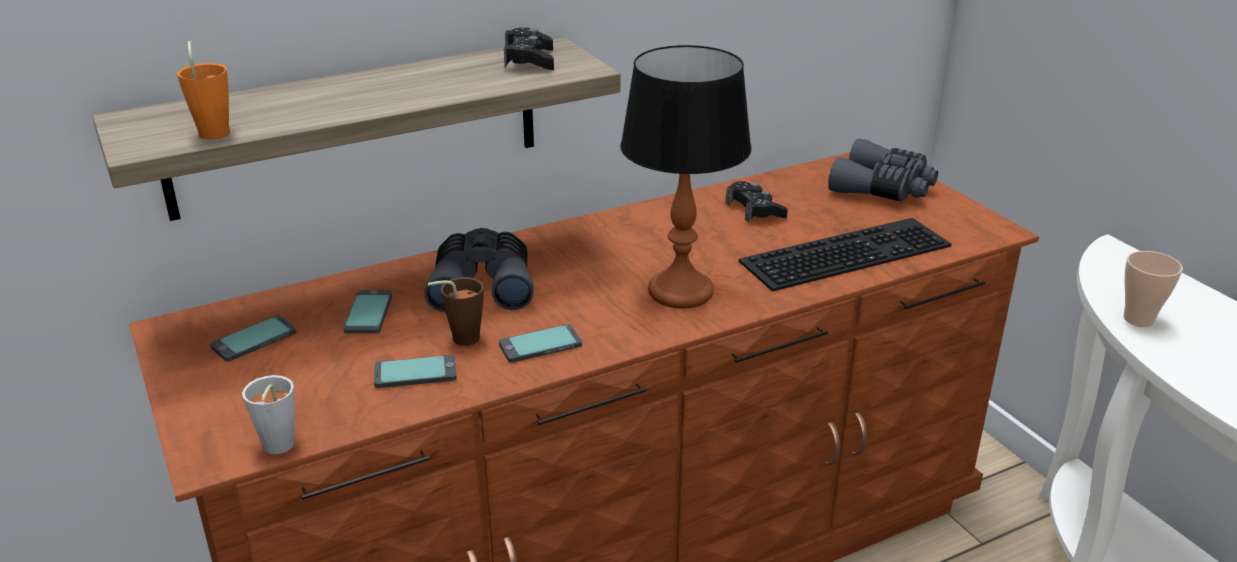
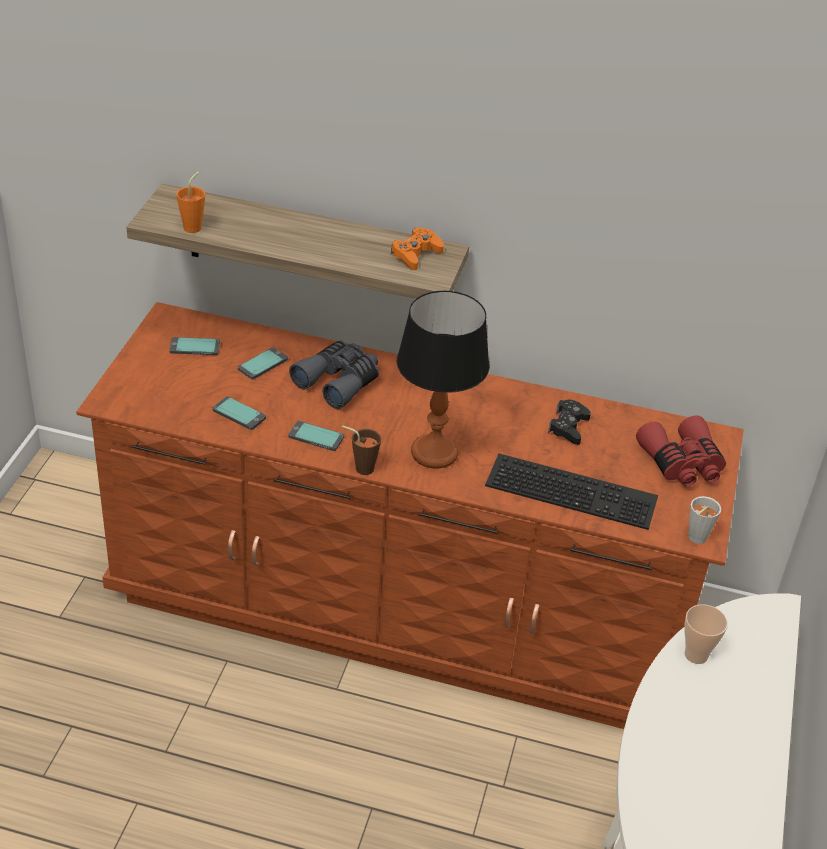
camera: 40 degrees right, 10 degrees up
(277, 449) = (136, 415): grey cup -> grey cup (695, 539)
(459, 339) = (283, 408): brown cup -> brown cup (360, 467)
(529, 60) = (416, 254): black game controller -> orange game controller
(883, 189) = (682, 464): grey binoculars -> red binoculars

